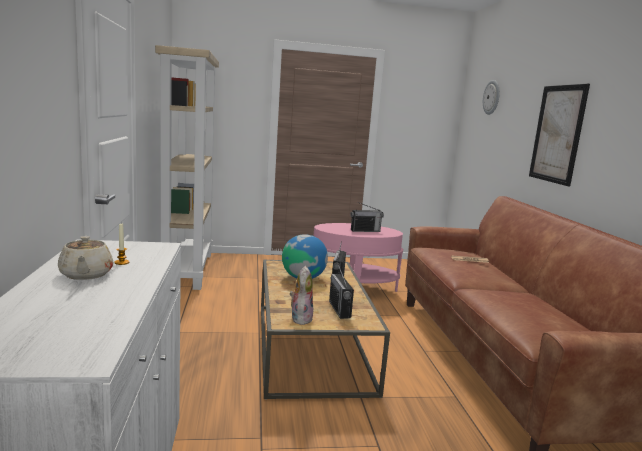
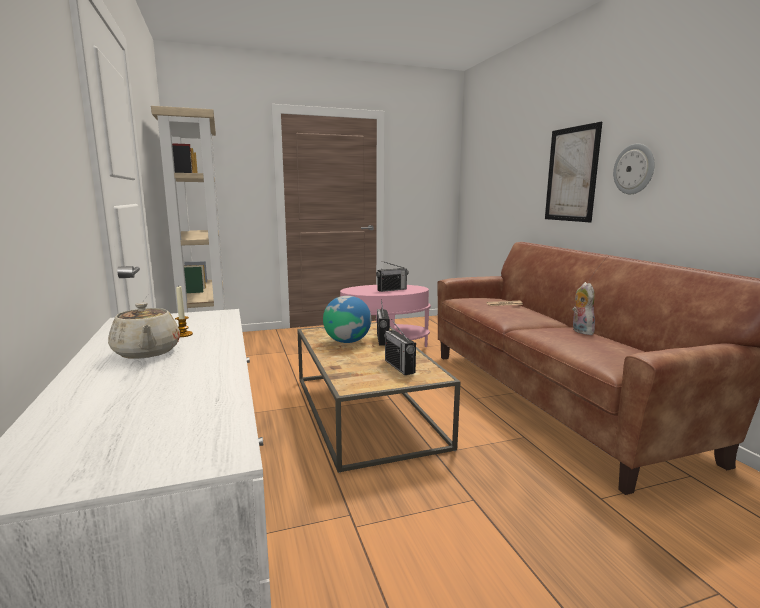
camera: 10 degrees left, 0 degrees up
(300, 318) = (364, 380): plush toy -> plush toy (580, 331)
(492, 97) = (494, 150): wall clock -> wall clock (634, 169)

